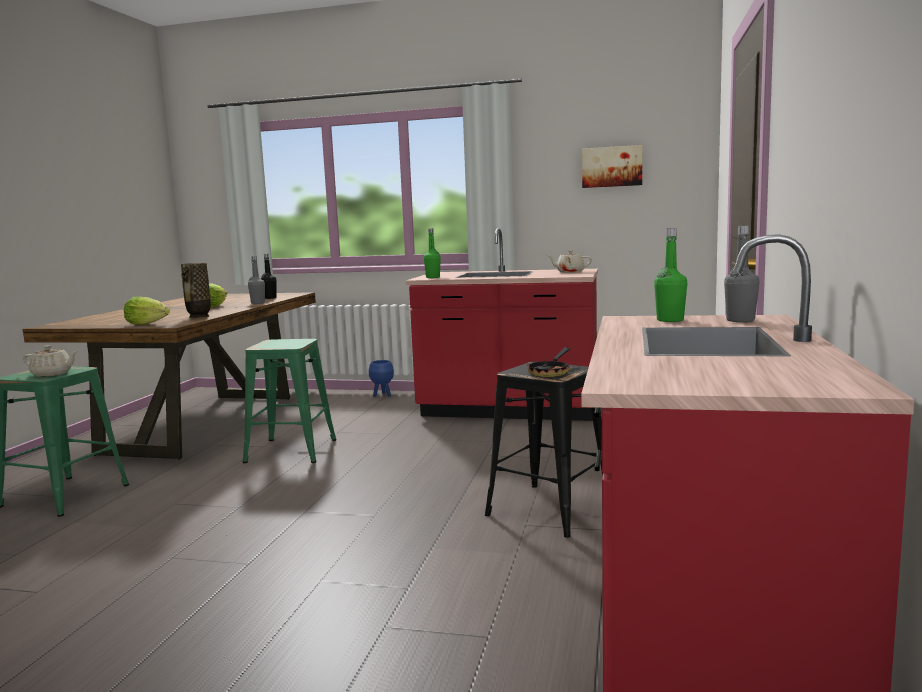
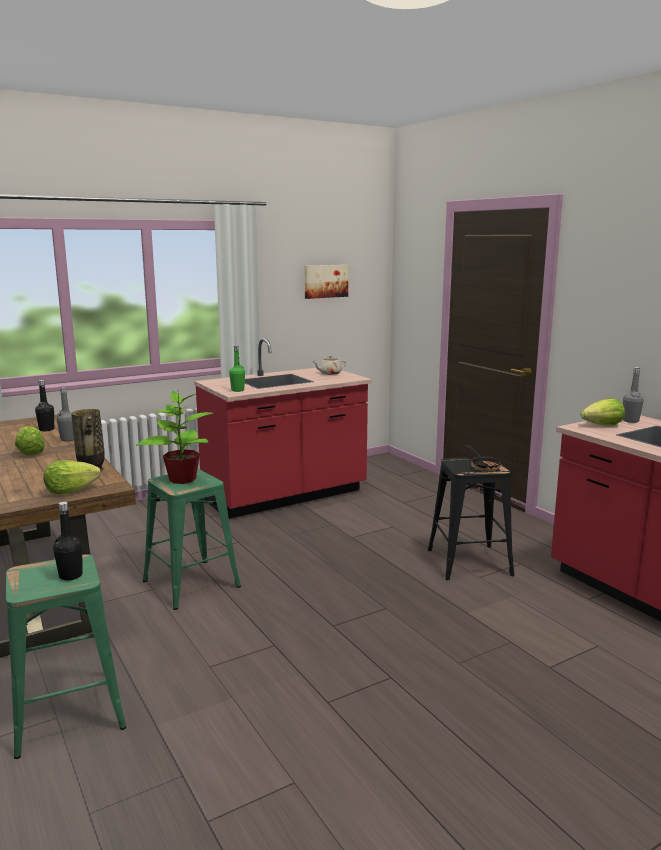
camera: 45 degrees left, 5 degrees up
(52, 374) = (70, 575): beige teapot -> black bottle
(284, 342) = (182, 479): none -> potted plant
(382, 395) = (142, 507): blue planter -> none
(670, 320) = (603, 425): green bottle -> lettuce

